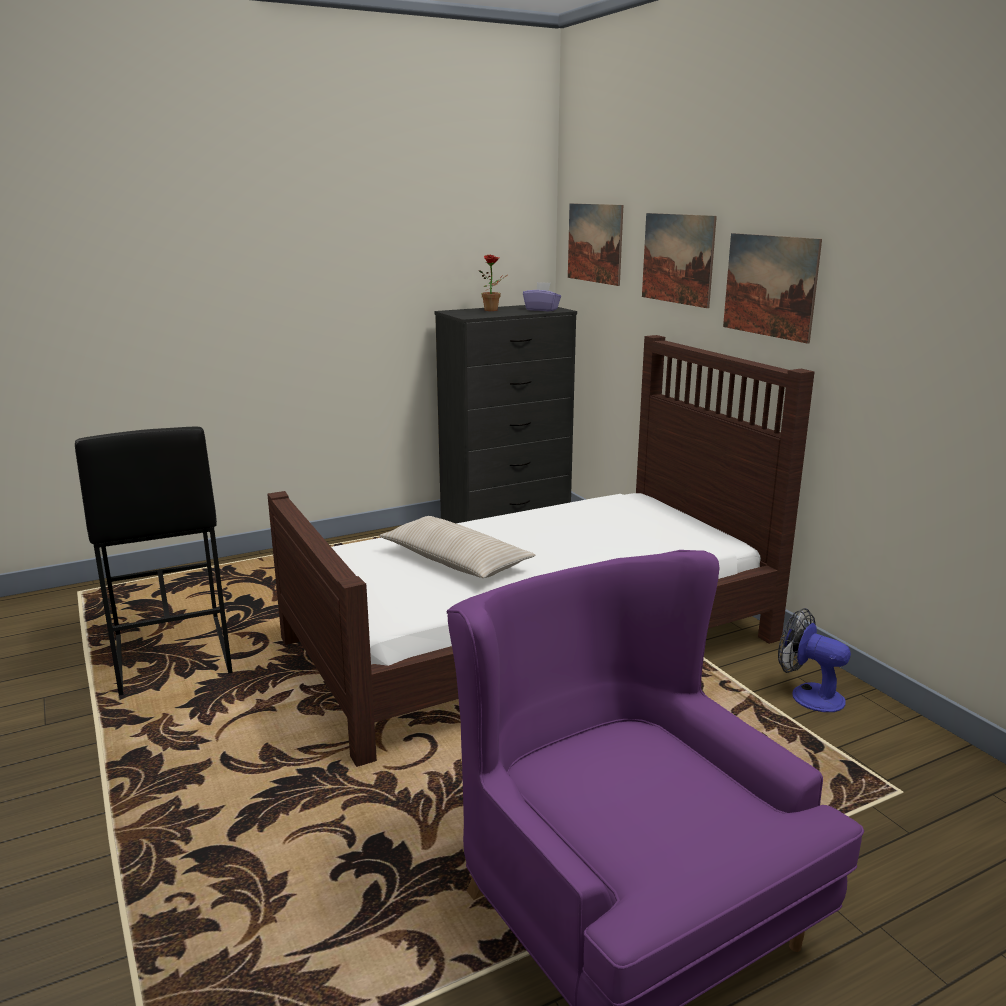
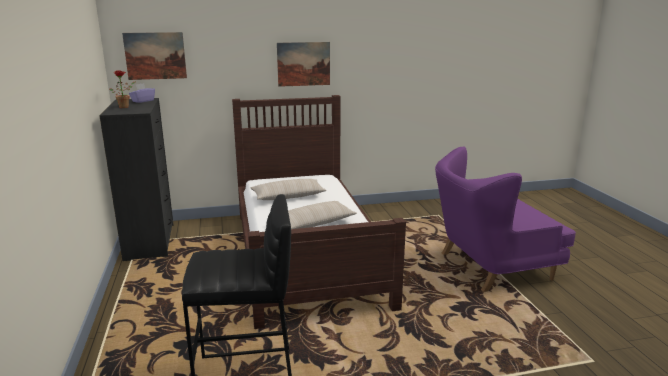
camera: 75 degrees left, 0 degrees up
(570, 527) = (288, 196): none -> beige pillow
(677, 259) = (237, 58): picture -> none
(808, 695) = (379, 213): fan -> none

